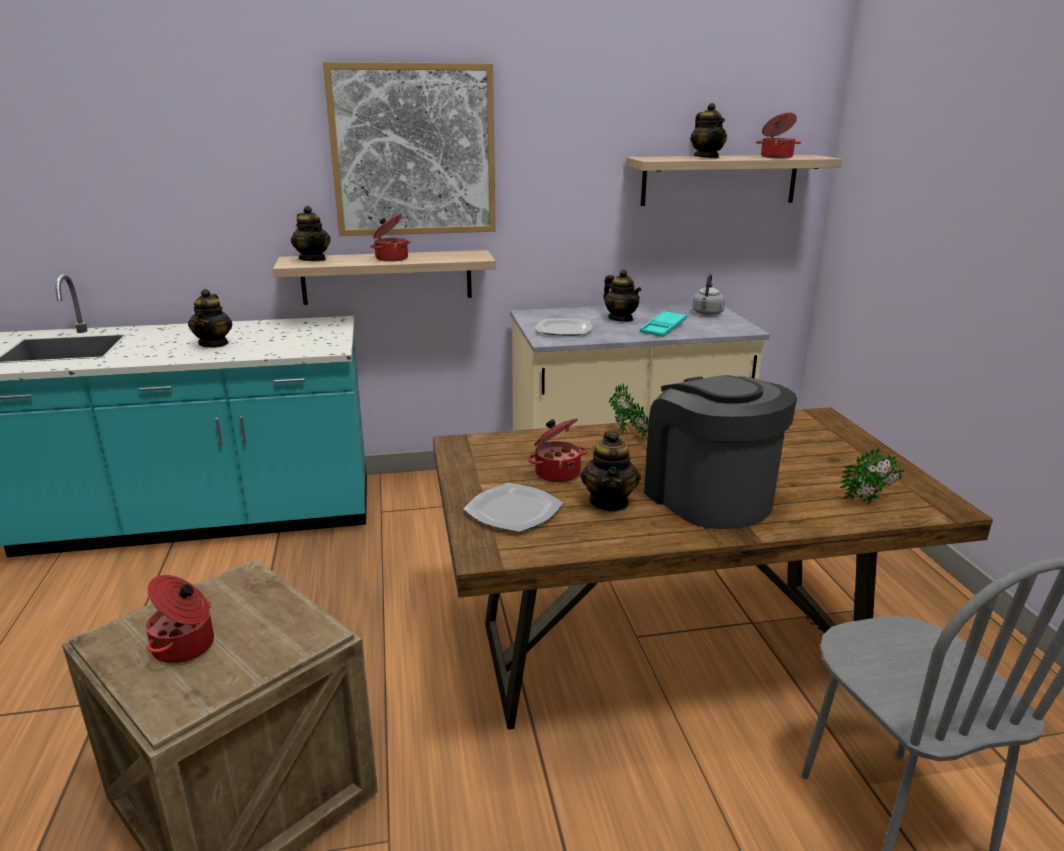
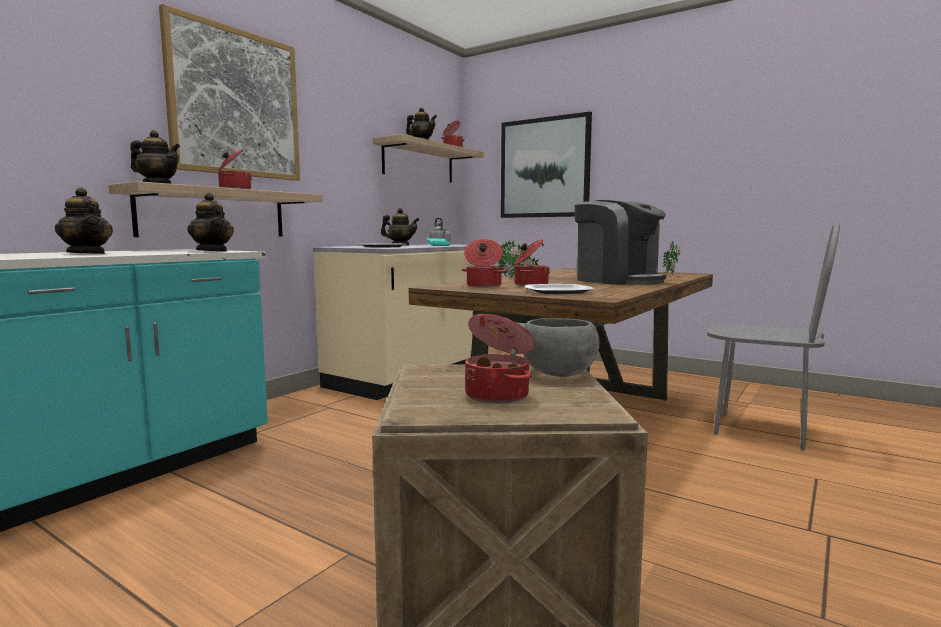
camera: 45 degrees left, 15 degrees down
(289, 642) = (559, 374): none -> grey bowl
(500, 459) = (483, 286): none -> cooking pot
(609, 502) = (588, 285): teapot -> teapot (212, 251)
(708, 497) = (618, 280): coffee machine -> coffee machine turned 150 degrees counterclockwise
(920, 203) = (544, 168): none -> picture

